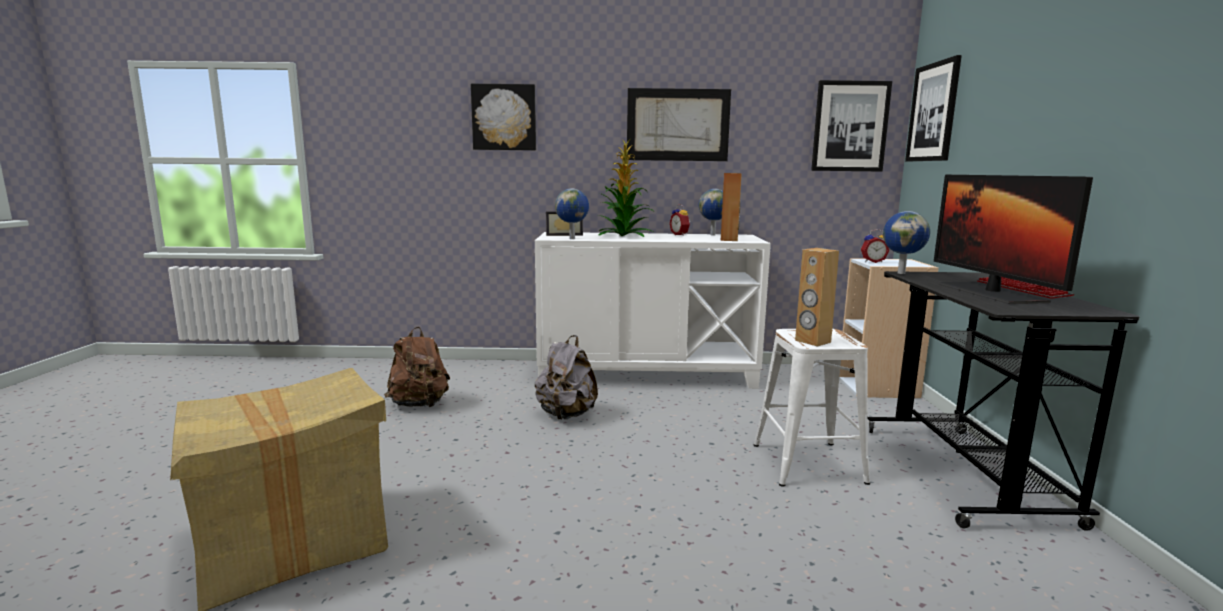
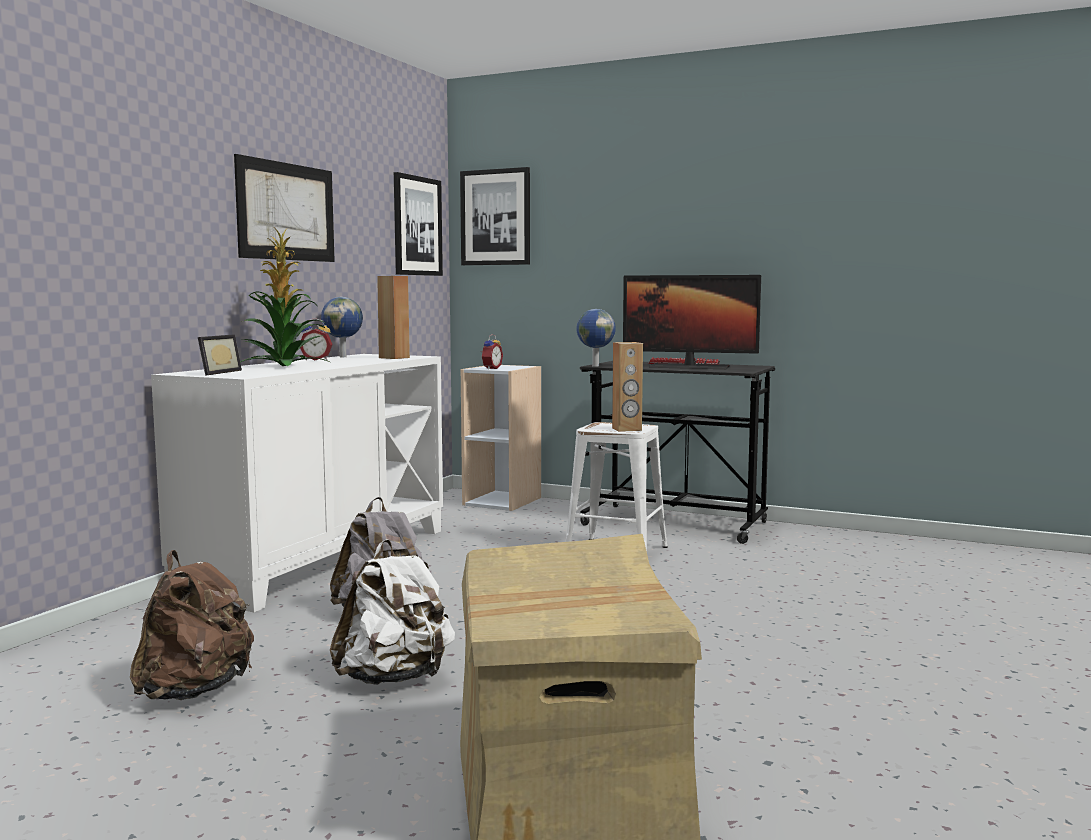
camera: 65 degrees left, 5 degrees down
(457, 446) = (395, 678): none -> white backpack
(504, 117) = (77, 178): picture -> none
(572, 238) = (268, 373): globe -> none

